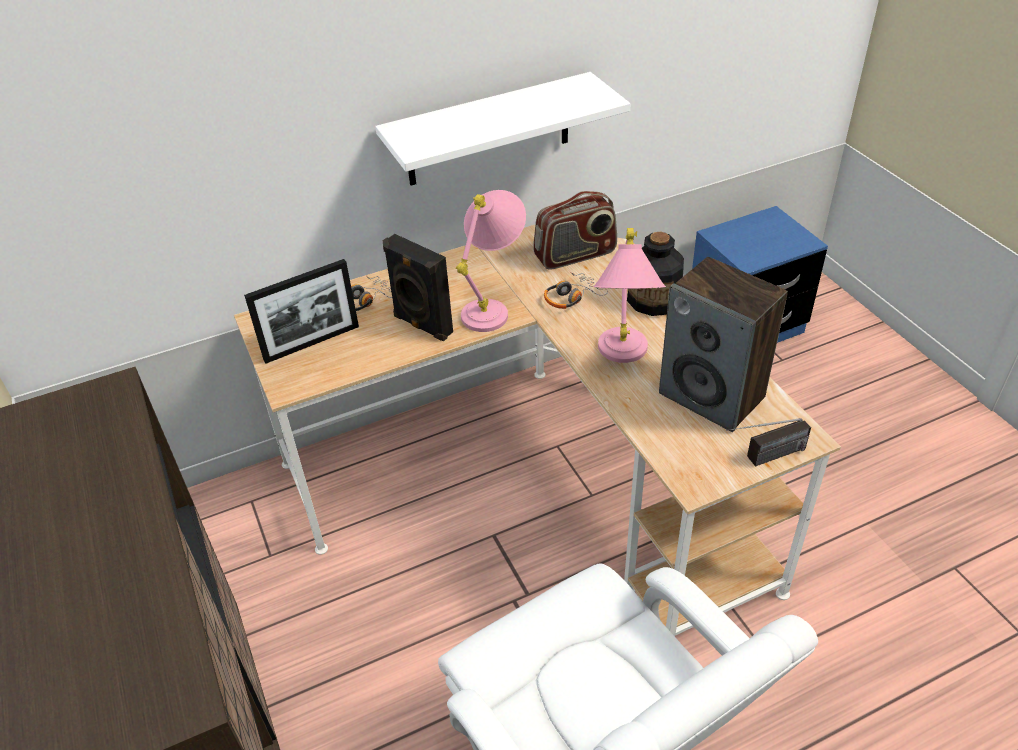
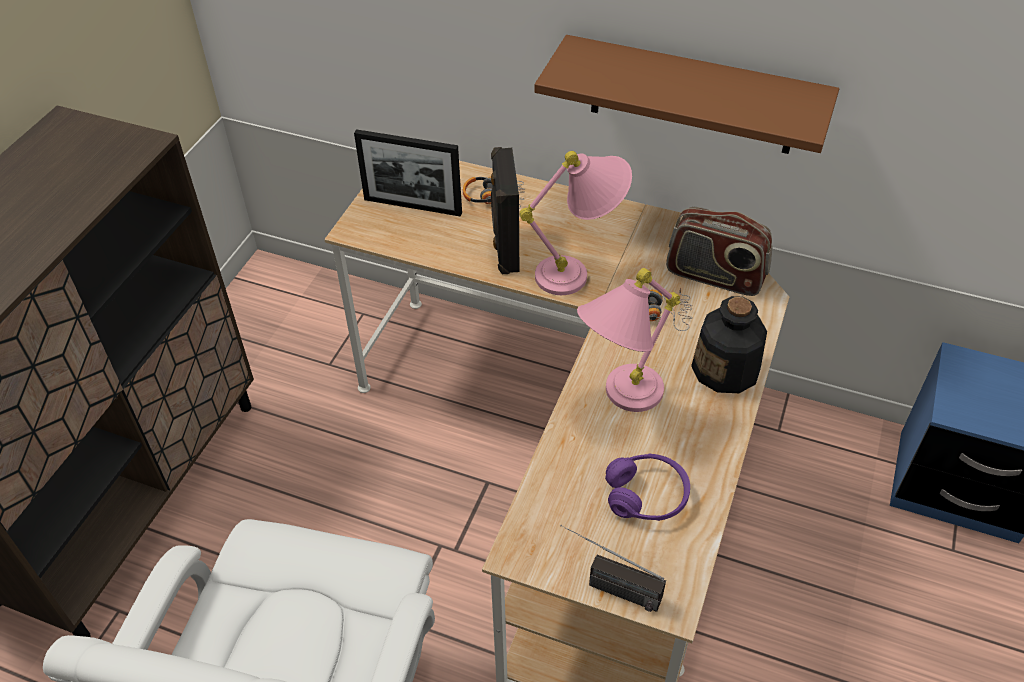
camera: 45 degrees right, 5 degrees up
(488, 130) = (692, 96): white shelf -> brown shelf
(713, 396) = (646, 495): speaker -> purple headphones

